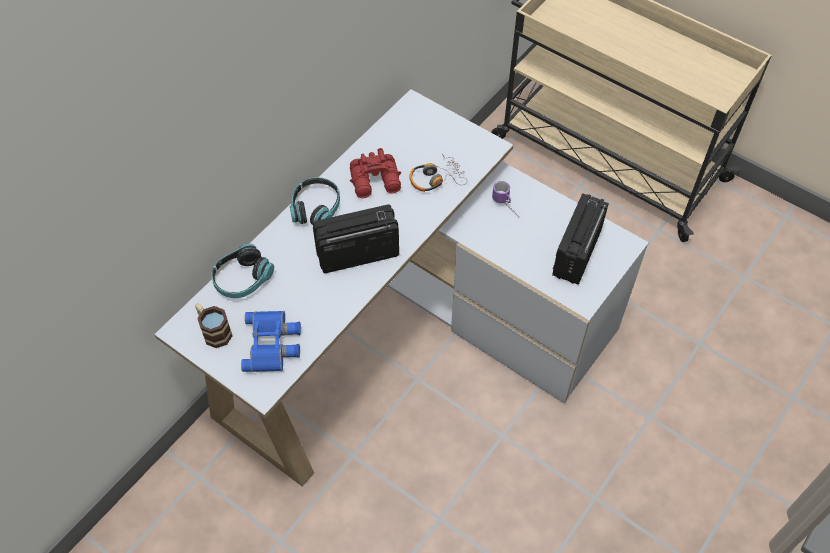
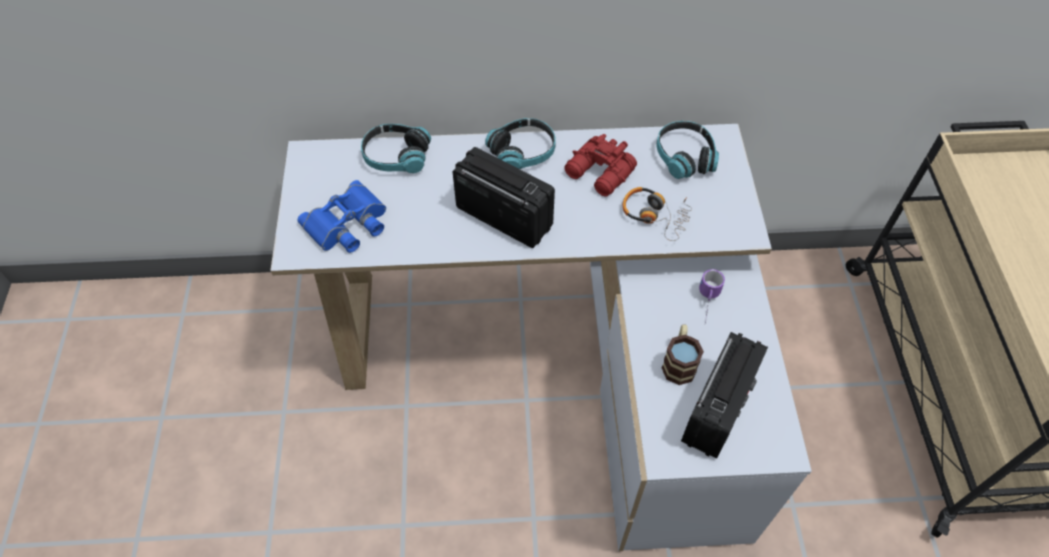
camera: 50 degrees right, 0 degrees up
(213, 331) = (325, 176): mug -> mug (679, 362)
(408, 132) = (684, 157): none -> headphones
(576, 253) = (718, 408): radio -> radio turned 135 degrees clockwise

